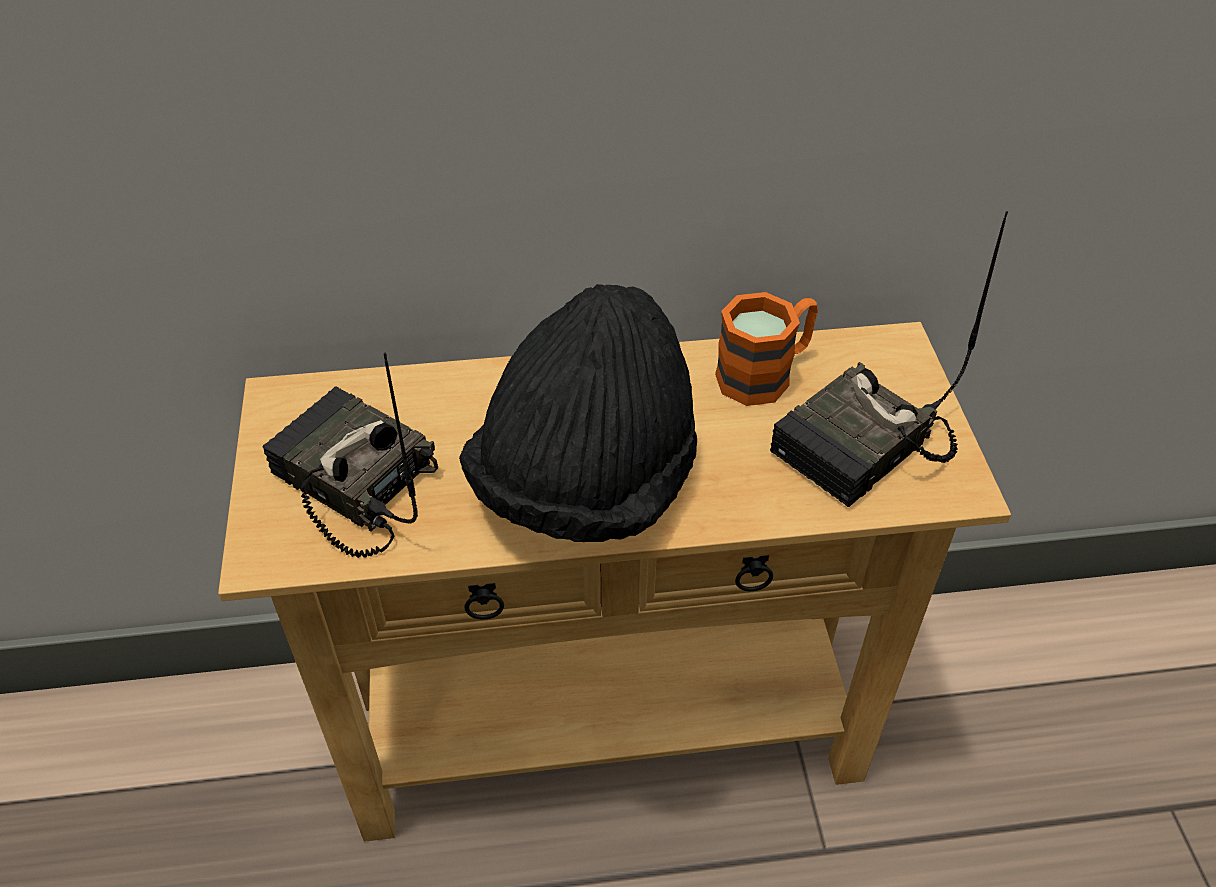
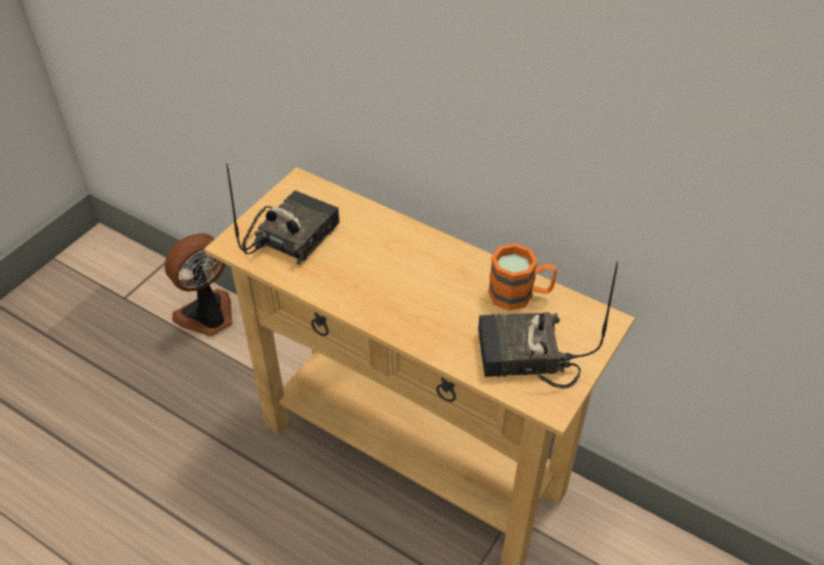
camera: 40 degrees right, 0 degrees up
(116, 742) = (208, 316): none -> fan
(351, 484) = (291, 235): radio -> radio turned 45 degrees clockwise
(587, 482) = (383, 293): black hat -> none

